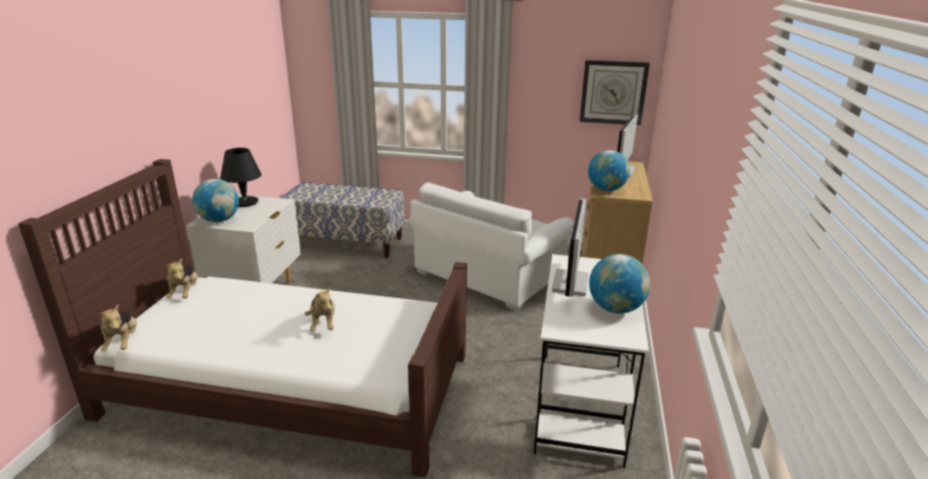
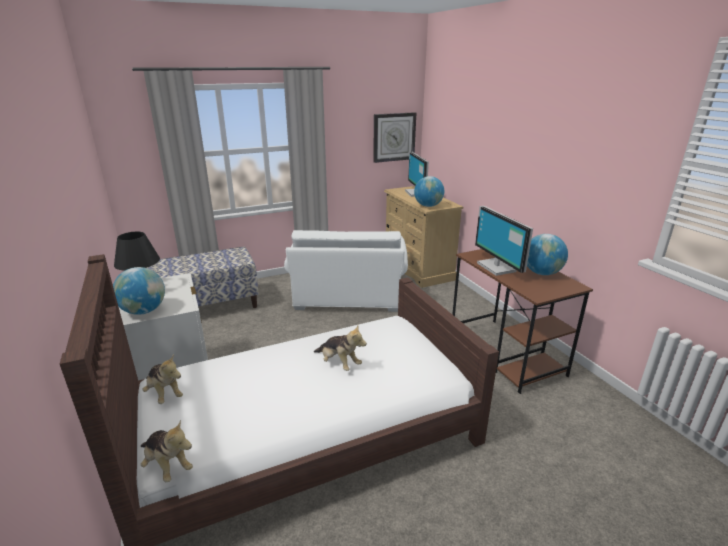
camera: 35 degrees left, 0 degrees up
(580, 406) = (506, 353): white desk -> brown desk

